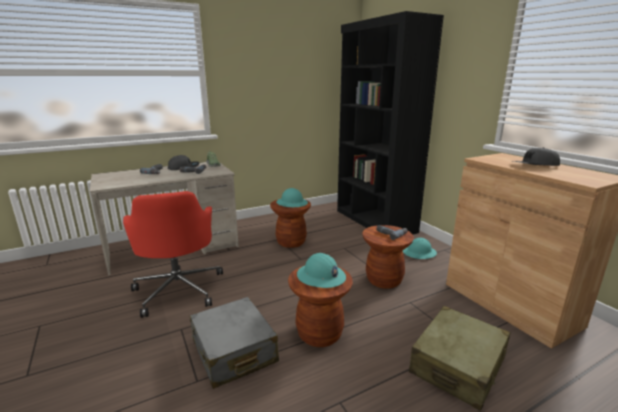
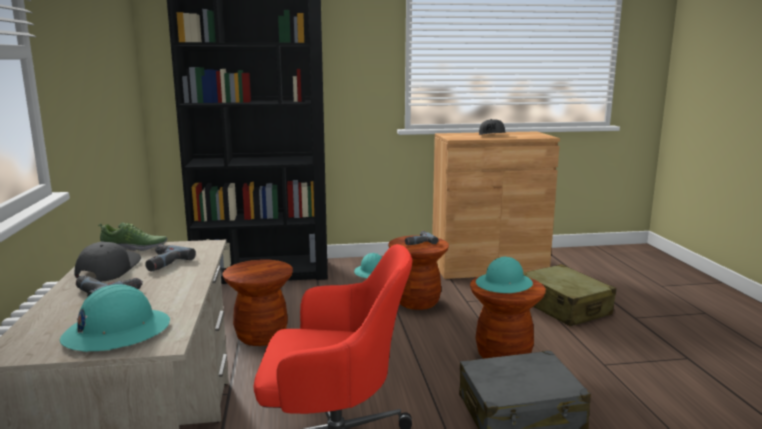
camera: 70 degrees left, 5 degrees down
(292, 203) = (258, 269): turquoise hard hat -> turquoise hard hat (117, 332)

